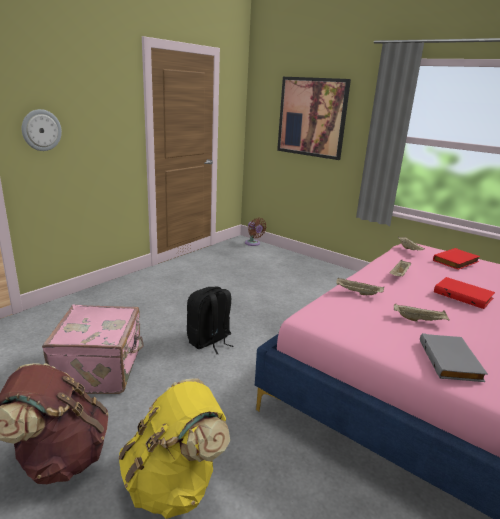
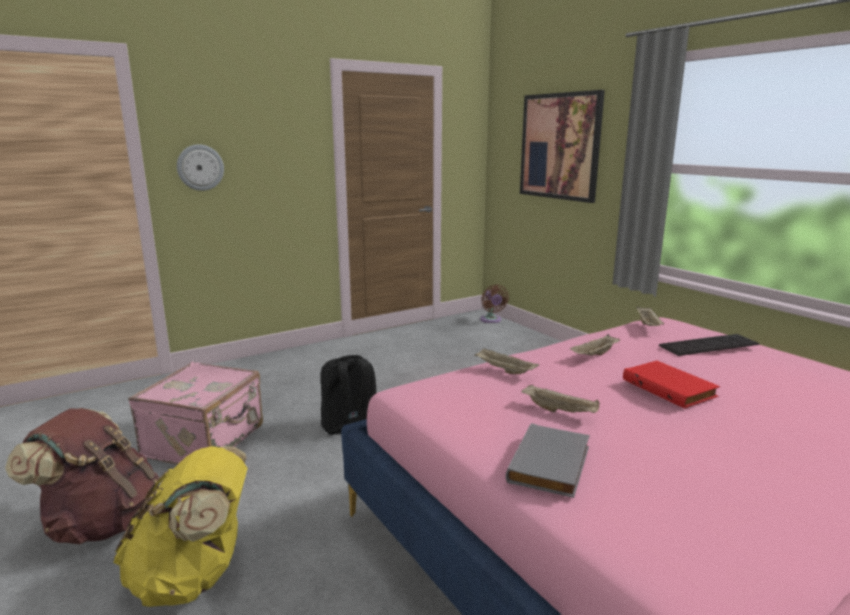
camera: 20 degrees right, 5 degrees down
(456, 261) = (709, 345): red book -> keyboard

